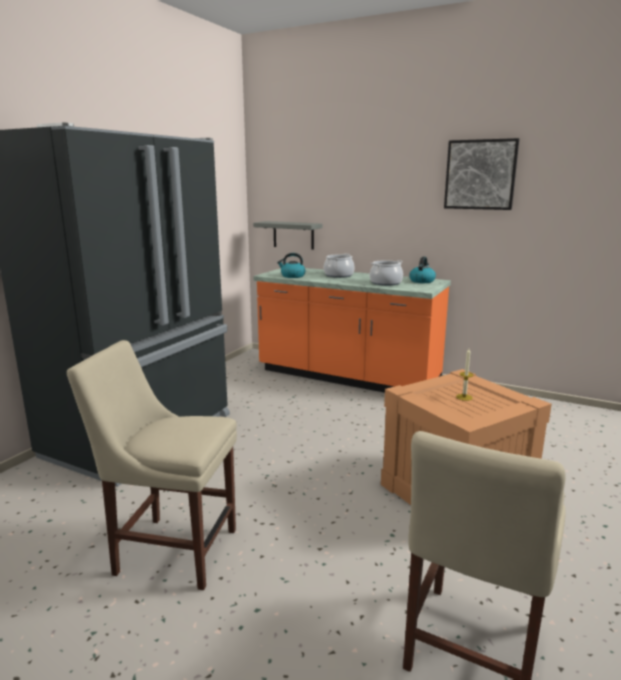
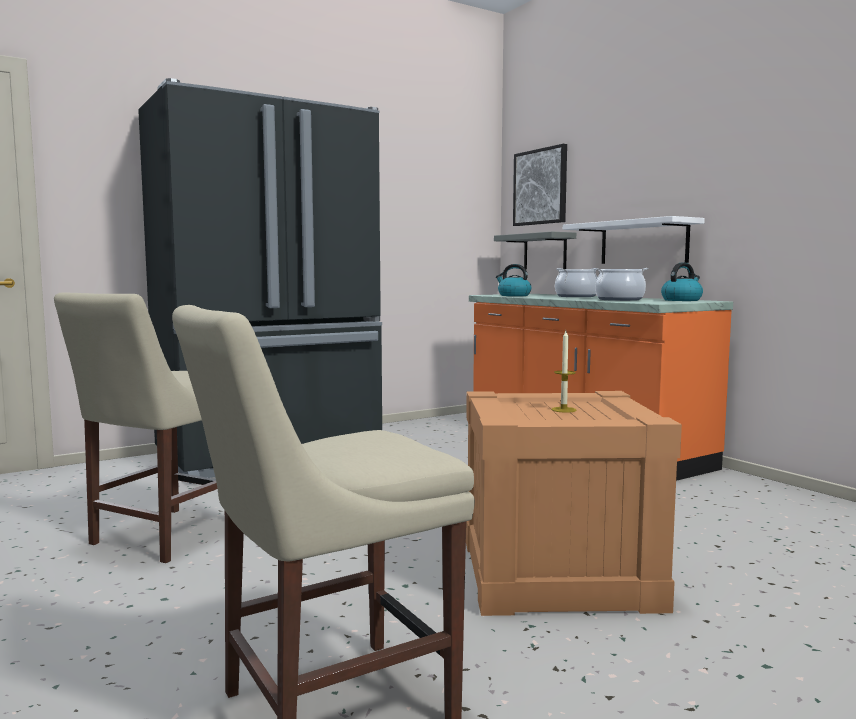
camera: 30 degrees right, 10 degrees down
(171, 550) = (163, 536): beige chair -> beige chair turned 105 degrees counterclockwise
(380, 236) = (643, 242): none -> white shelf
(480, 174) = (775, 133): picture -> picture (540, 187)

